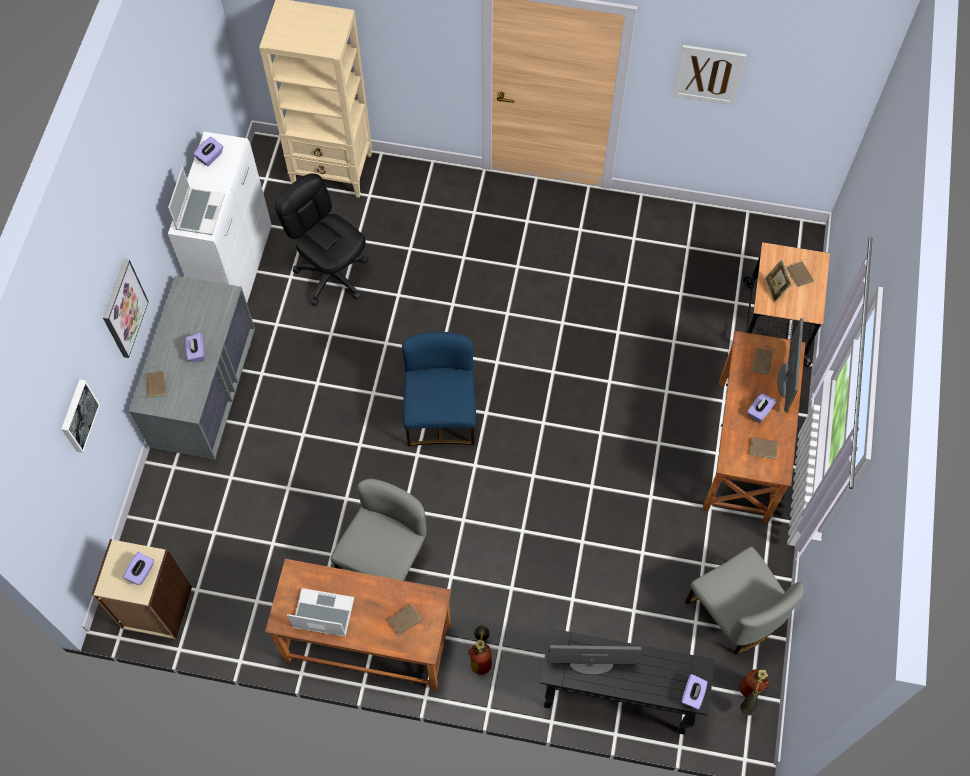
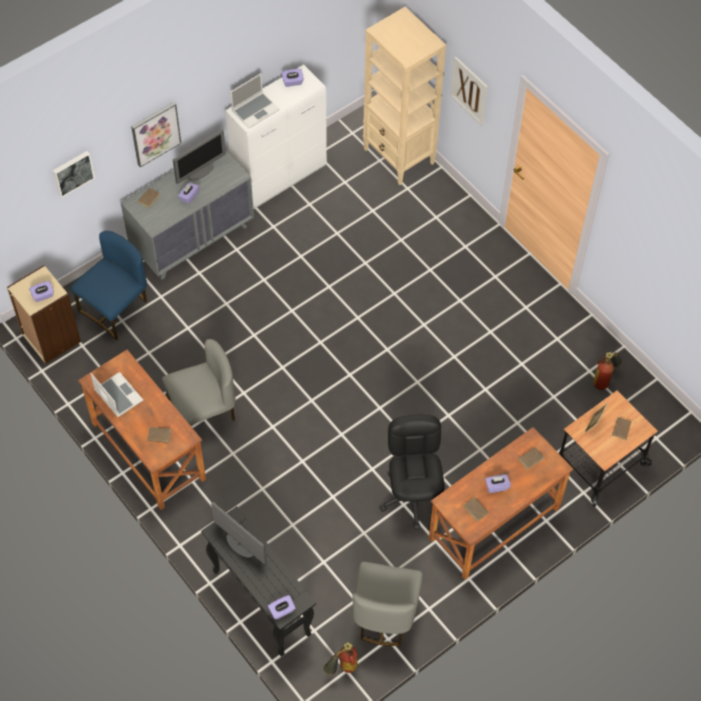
camera: 40 degrees right, 5 degrees down
(332, 275) = (336, 221): black office chair -> black office chair (413, 497)
(441, 415) = (320, 355): blue chair -> blue chair (116, 308)
(481, 657) = (205, 513): fire extinguisher -> fire extinguisher (604, 380)
(708, 74) = (644, 238): picture -> picture (469, 90)
(786, 380) = (535, 481): monitor -> monitor (201, 171)

